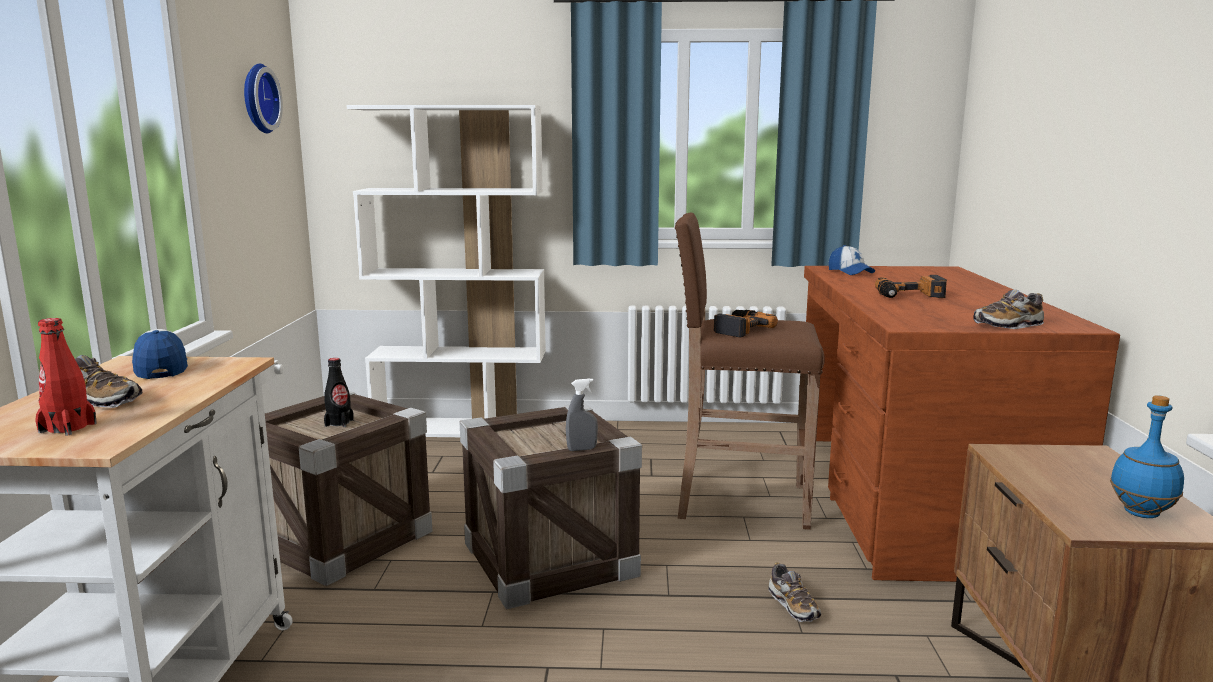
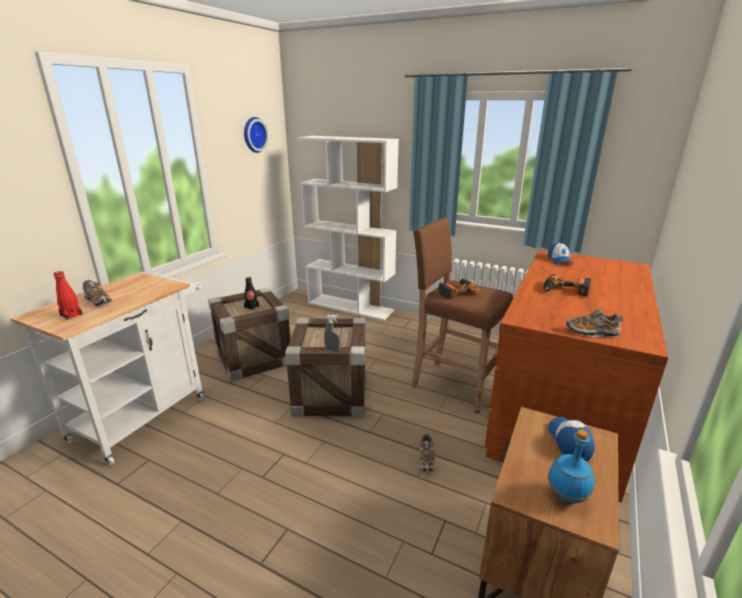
camera: 25 degrees right, 10 degrees up
(161, 368) = (143, 283): cap -> cap (569, 442)

